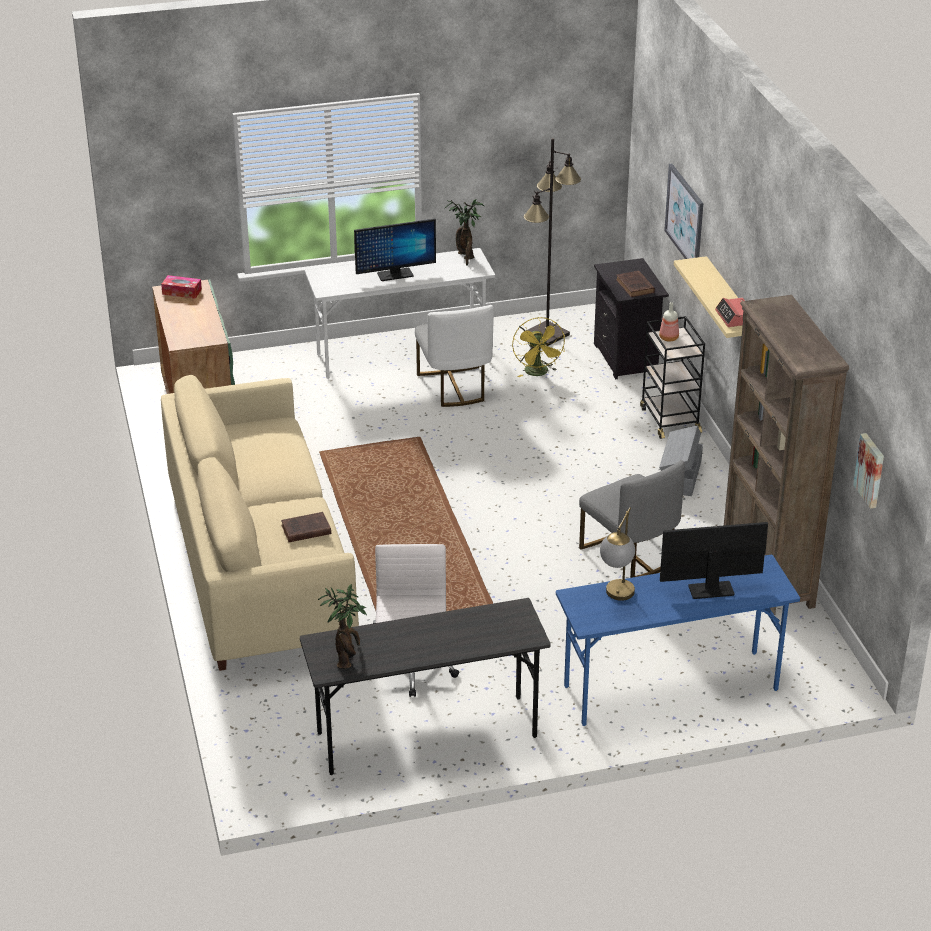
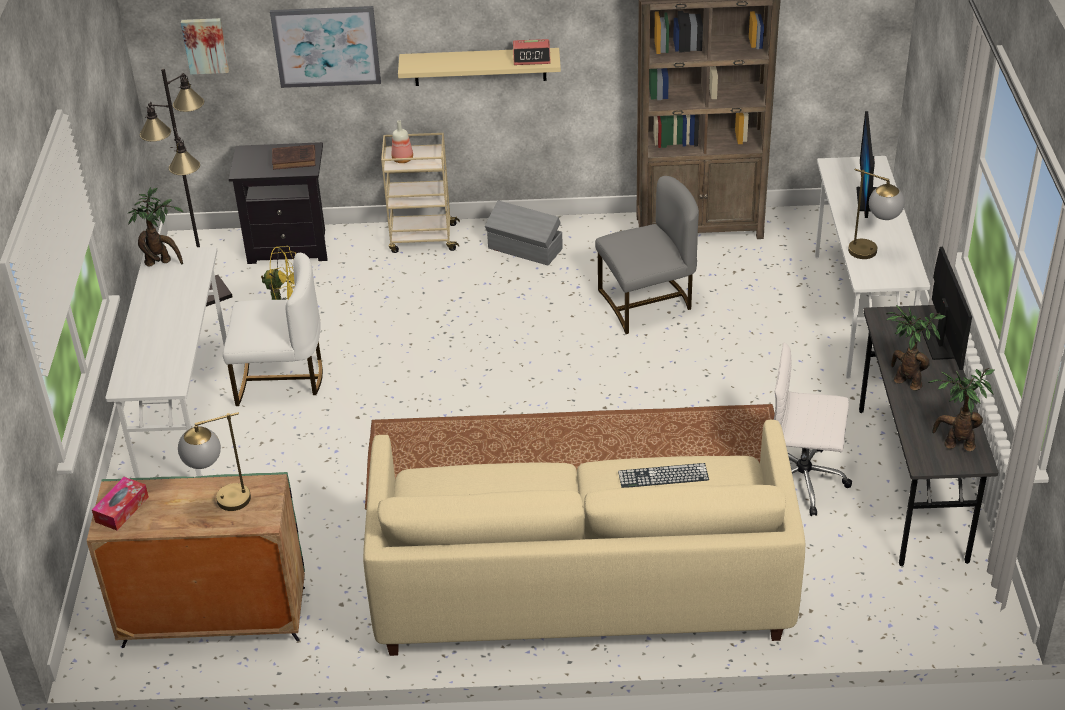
camera: 75 degrees left, 5 degrees up
(194, 324) = (221, 502): none -> table lamp
(304, 530) = (663, 476): brown book -> keyboard
(395, 275) = (168, 322): monitor -> monitor (938, 344)
(426, 626) = (905, 381): none -> potted plant
(669, 420) = (422, 238): black cart -> beige cart
(670, 689) = (860, 314): blue desk -> white desk
(871, 470) = (826, 34): picture -> picture (205, 45)

